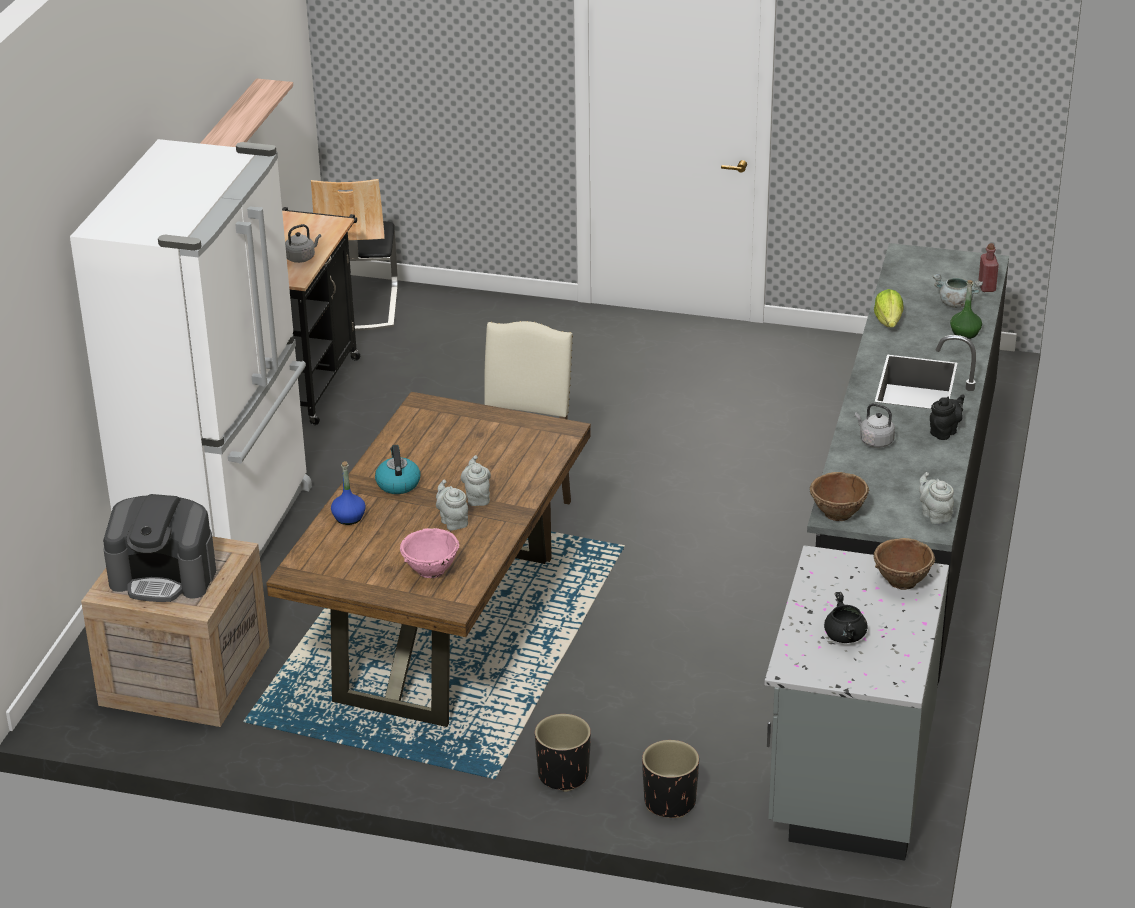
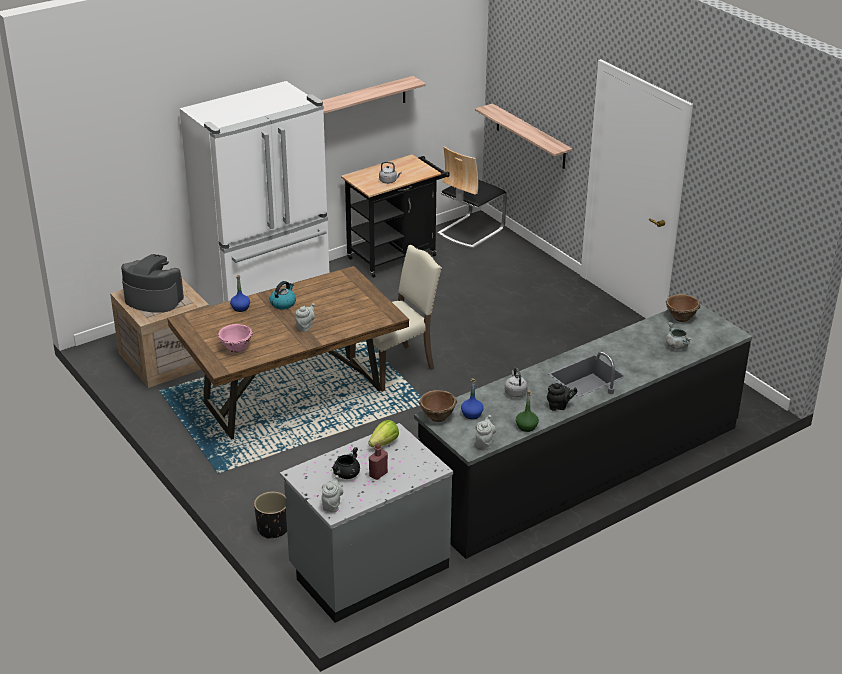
camera: 40 degrees right, 0 degrees up
(164, 576) = (153, 299): coffee machine -> coffee machine turned 150 degrees clockwise
(434, 119) = (530, 136): none -> shelf
(453, 521) = (279, 332): grey teapot -> grey teapot (332, 505)
(564, 775) = (247, 489): black planter -> none
(869, 490) = (472, 414): none -> blue bottle
(888, 322) = (623, 338): lettuce -> lettuce (384, 443)
(901, 582) = (416, 465): brown bowl -> brown bowl (680, 318)
(965, 333) = (656, 363): green bottle -> green bottle (526, 426)
(986, 287) = (710, 346): red bottle -> red bottle (378, 474)

